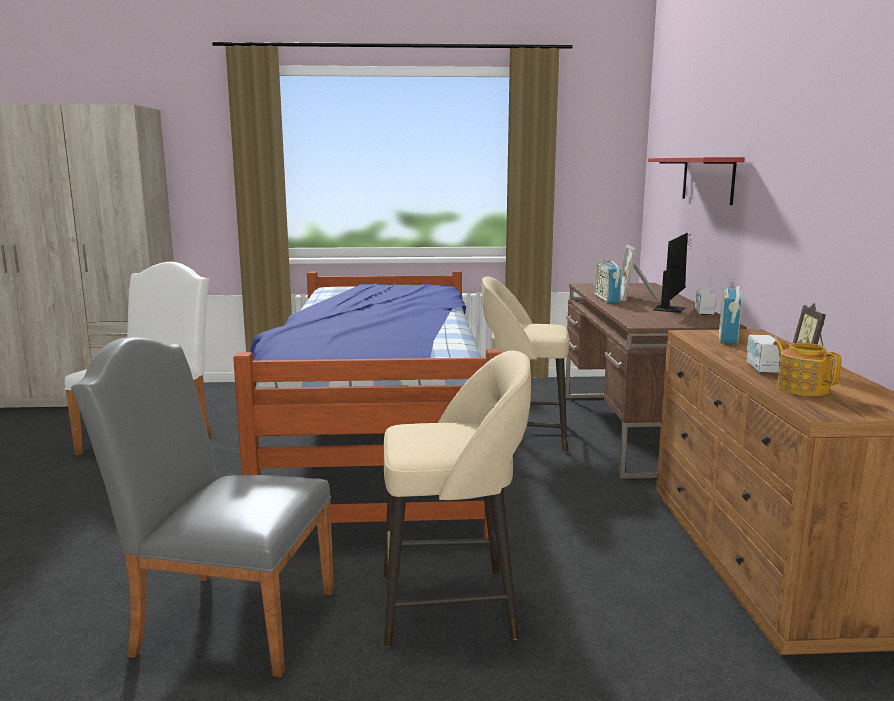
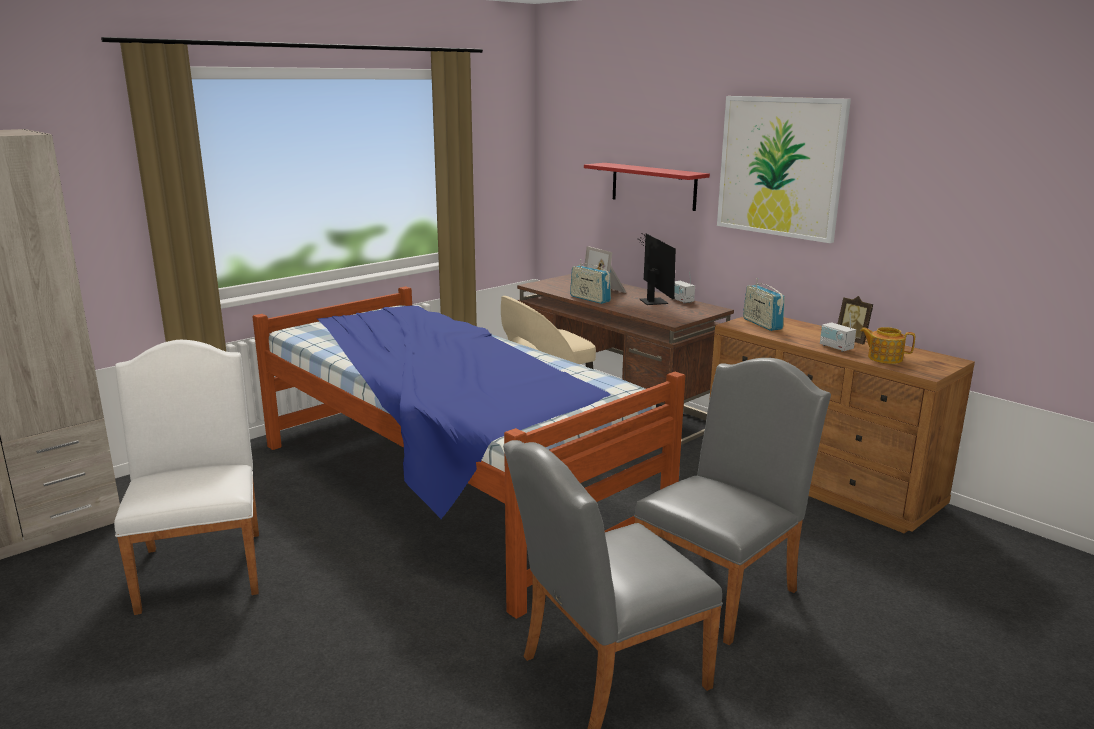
camera: 40 degrees left, 5 degrees up
(452, 605) = (722, 587): beige stool -> grey chair
(795, 138) = (780, 167): none -> picture

